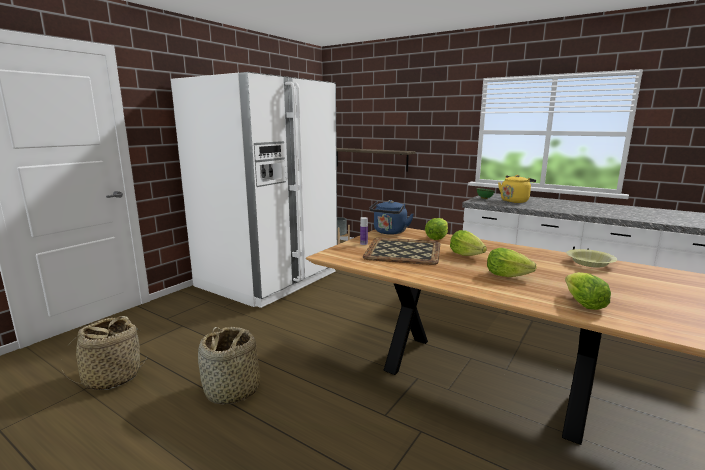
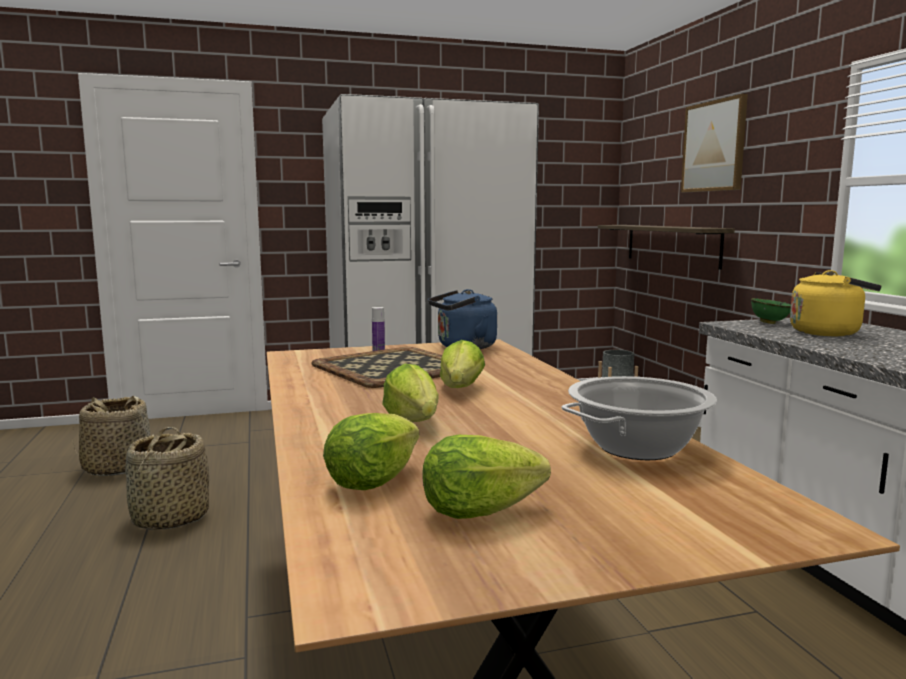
camera: 40 degrees right, 5 degrees down
(399, 109) = (714, 146): none -> picture
(436, 238) = (505, 364): lettuce -> lettuce (479, 511)
(590, 263) = (637, 447): yellow bowl -> cooking pot

